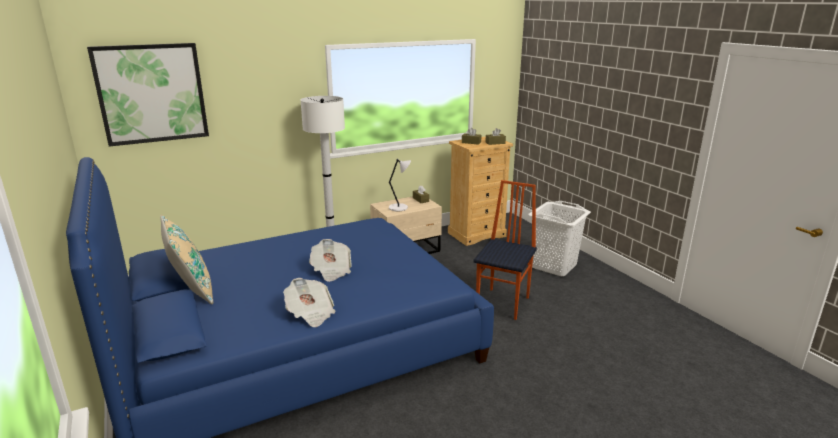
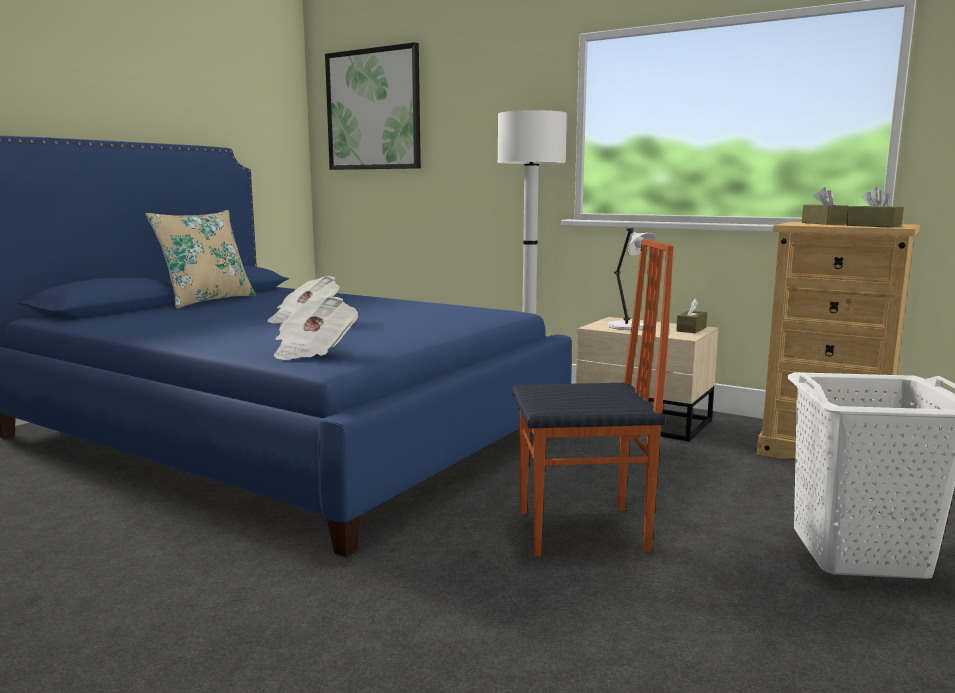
camera: 60 degrees right, 10 degrees down
(310, 314) = (172, 331): newspaper -> newspaper (313, 351)

